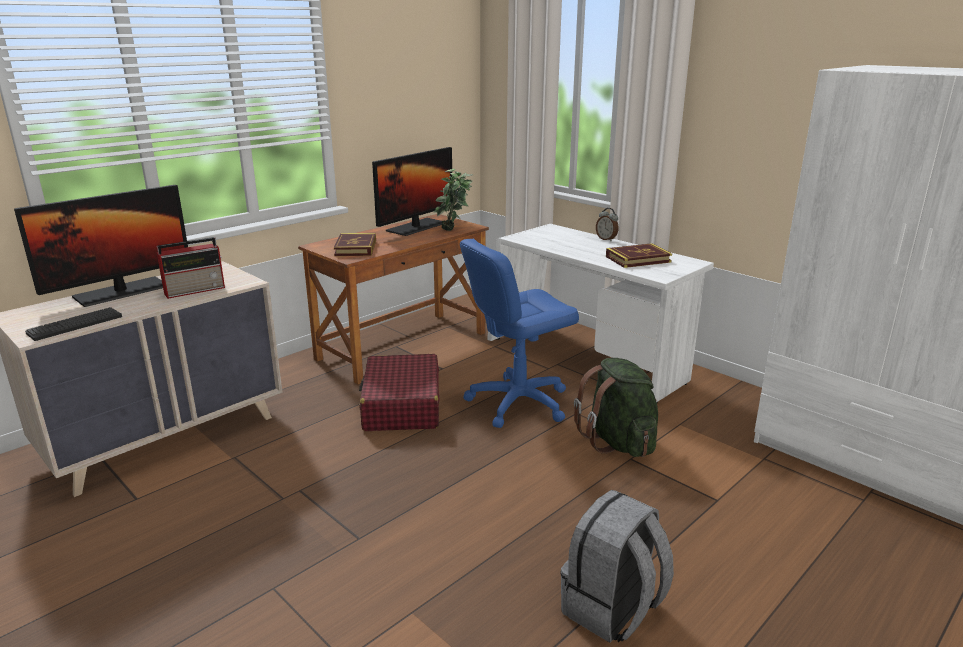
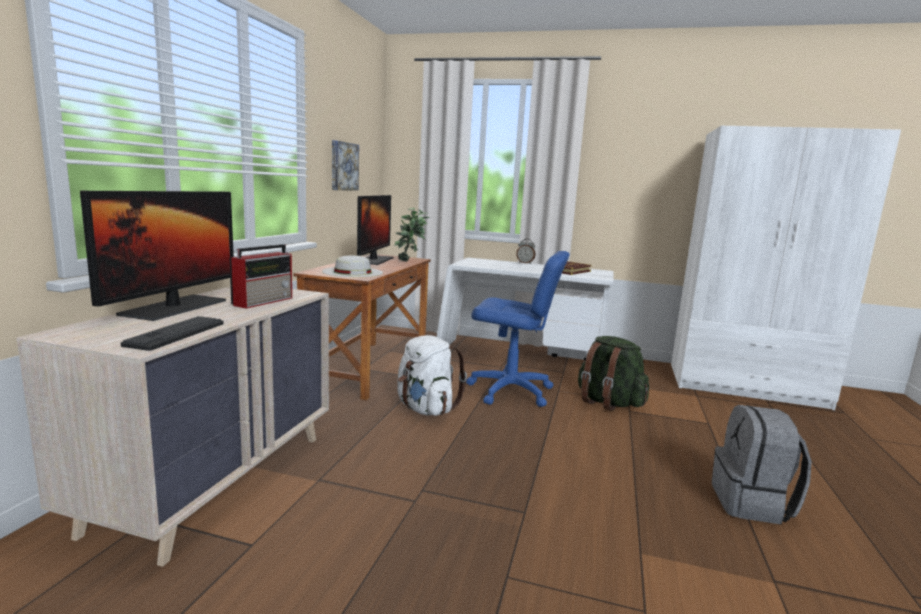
camera: 30 degrees left, 10 degrees down
(356, 248) = (352, 272): book -> white hat
(398, 115) = (343, 166): none -> picture
(401, 406) = (426, 409): red suitcase -> white backpack
(518, 402) = (510, 391): blue office chair -> blue office chair turned 105 degrees counterclockwise

